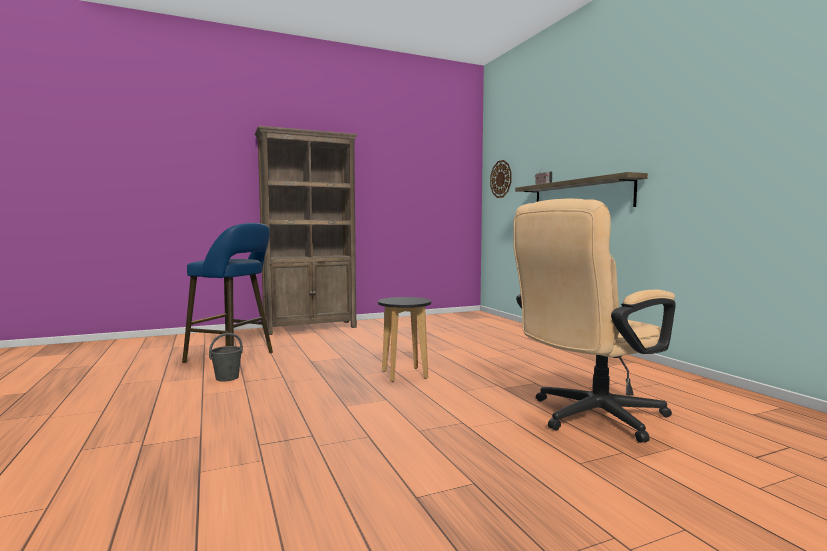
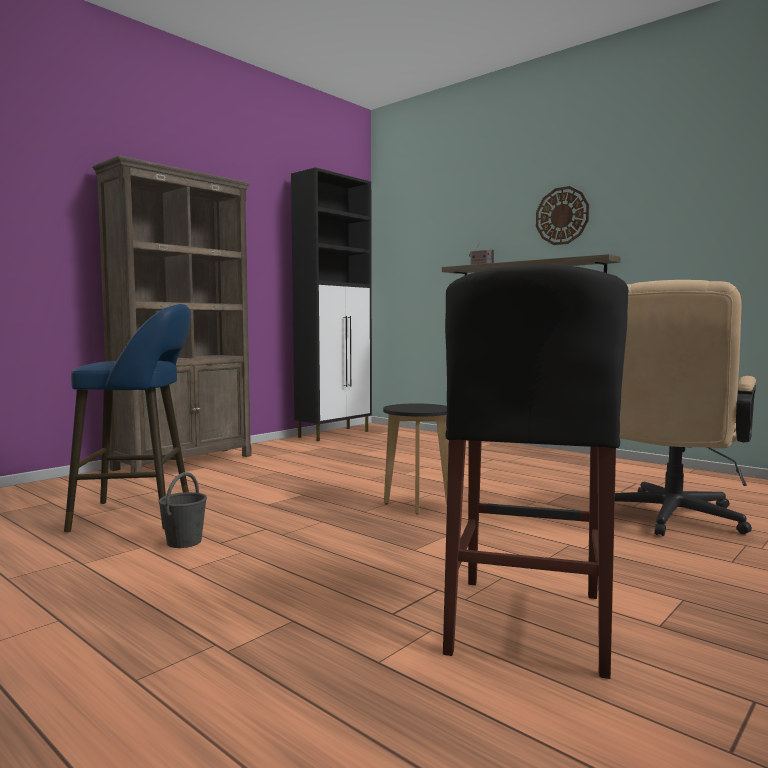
camera: 25 degrees left, 0 degrees up
(328, 470) = (527, 622): none -> black stool
(437, 317) = (335, 434): none -> black cabinet
(501, 179) = (405, 256): wall clock -> wall clock (562, 216)

